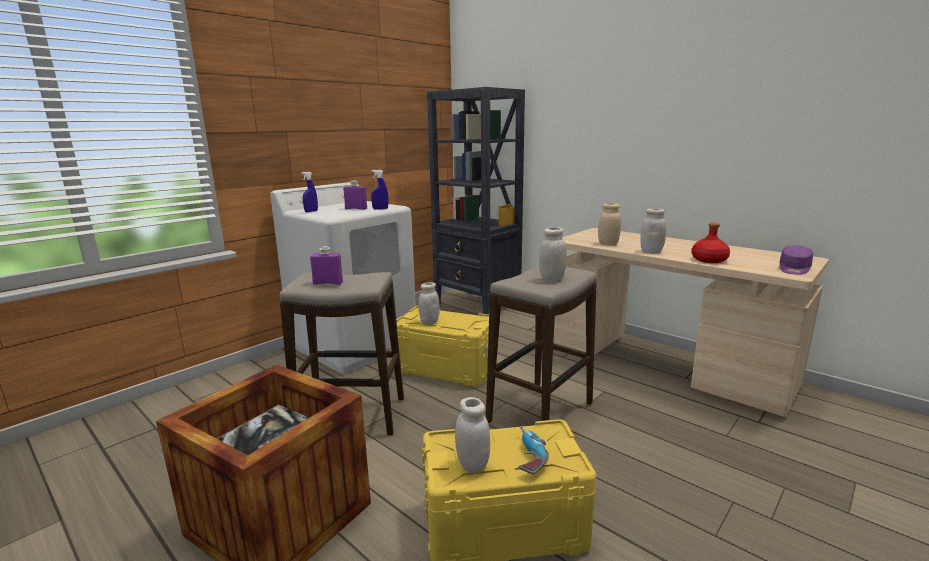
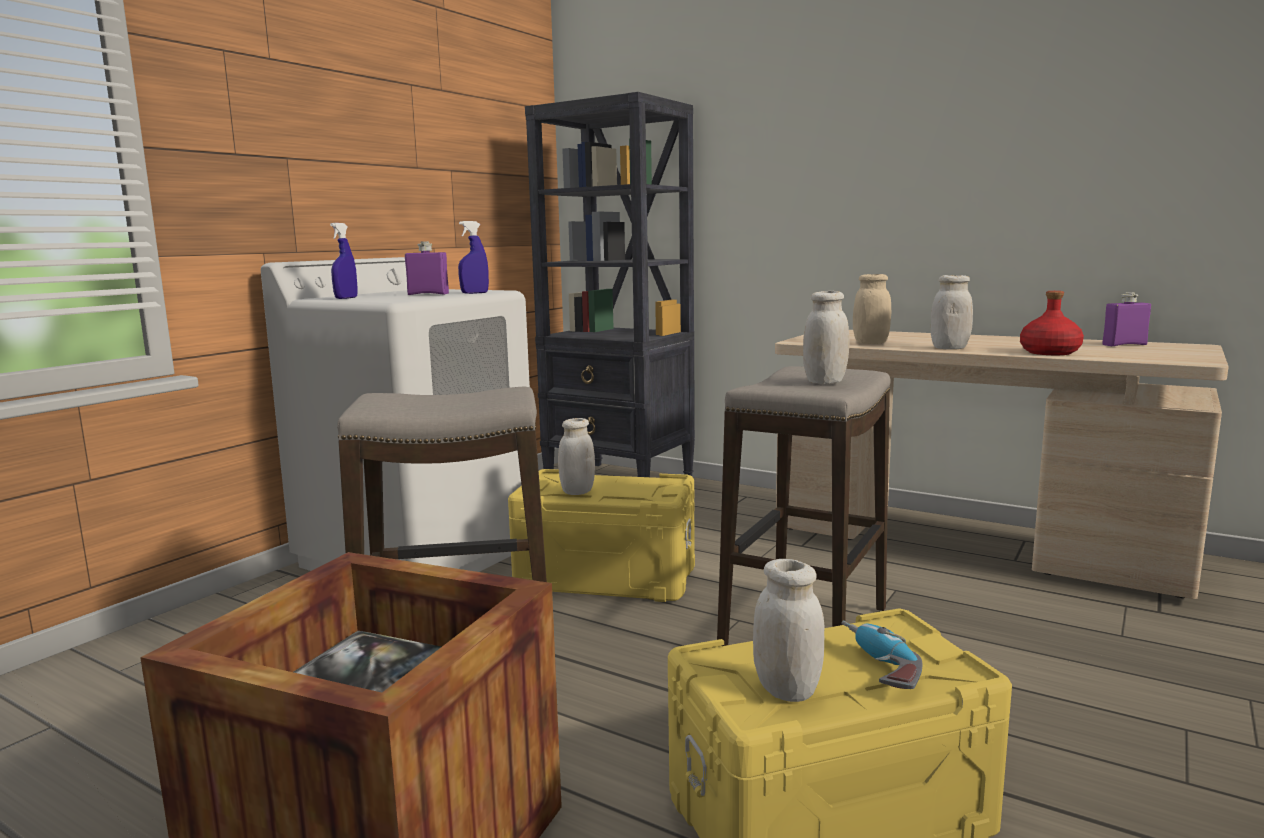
camera: 10 degrees left, 5 degrees down
(328, 283) = (425, 403): purple bottle -> purple bottle (1124, 345)
(794, 269) = (1186, 356): purple cap -> none

